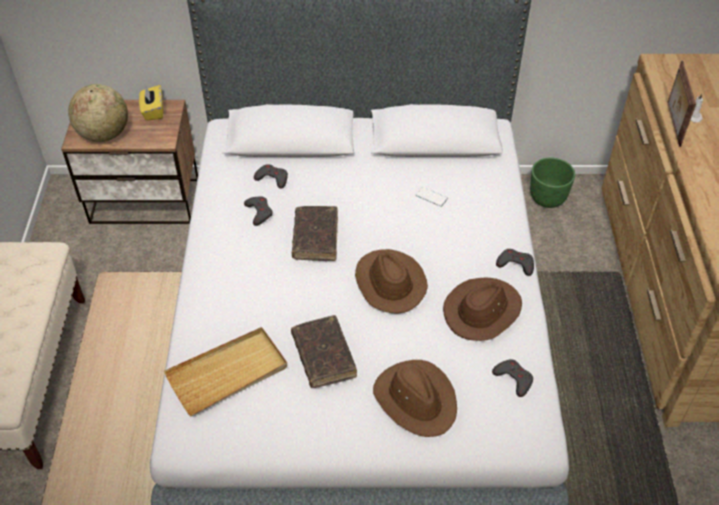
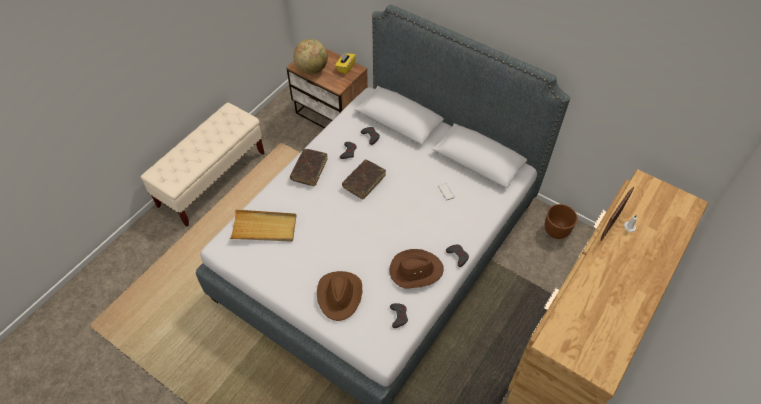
camera: 35 degrees right, 5 degrees up
(323, 356) = (314, 246): brown book -> brown book (309, 170)
(389, 283) = (380, 227): brown hat -> none
(547, 198) = (556, 230): green planter -> brown planter

